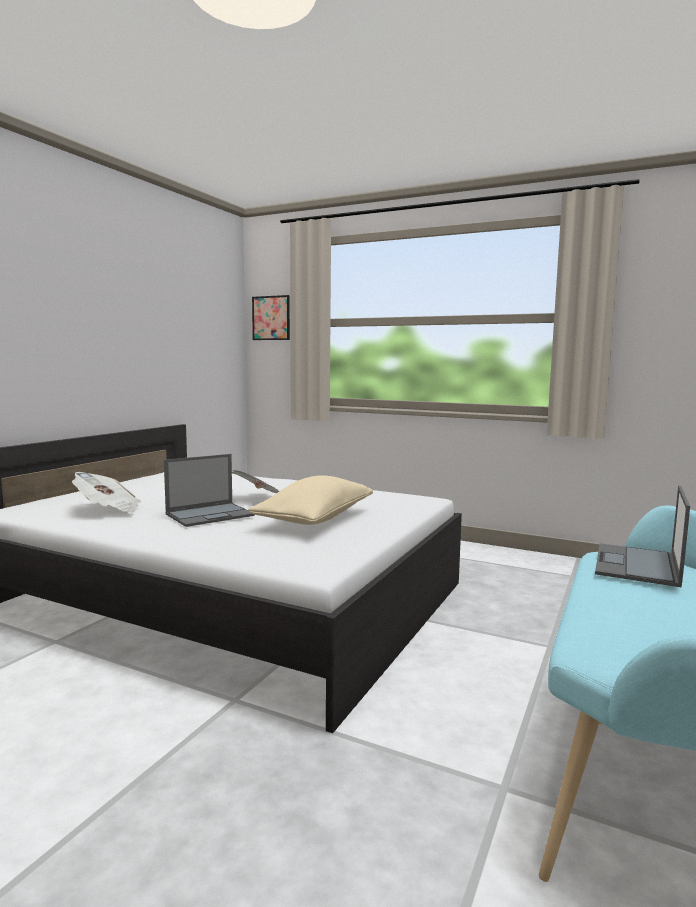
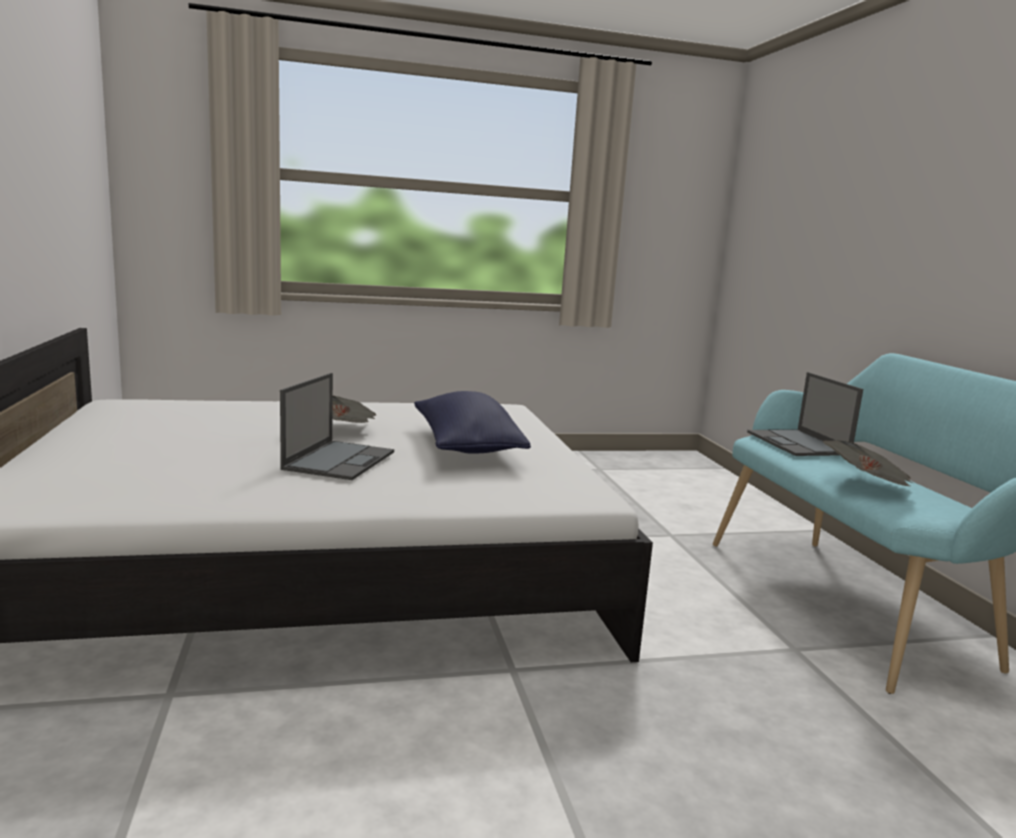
camera: 40 degrees left, 5 degrees up
(109, 509) = (179, 476): newspaper -> newspaper (867, 487)
(271, 318) = (163, 155): picture -> none
(315, 519) = (466, 446): beige pillow -> blue pillow

